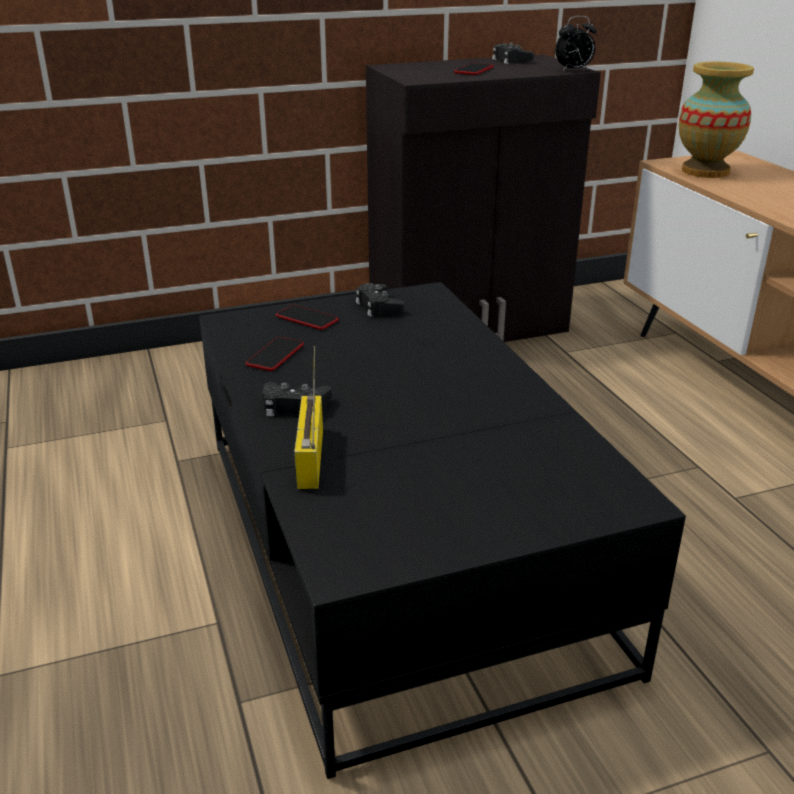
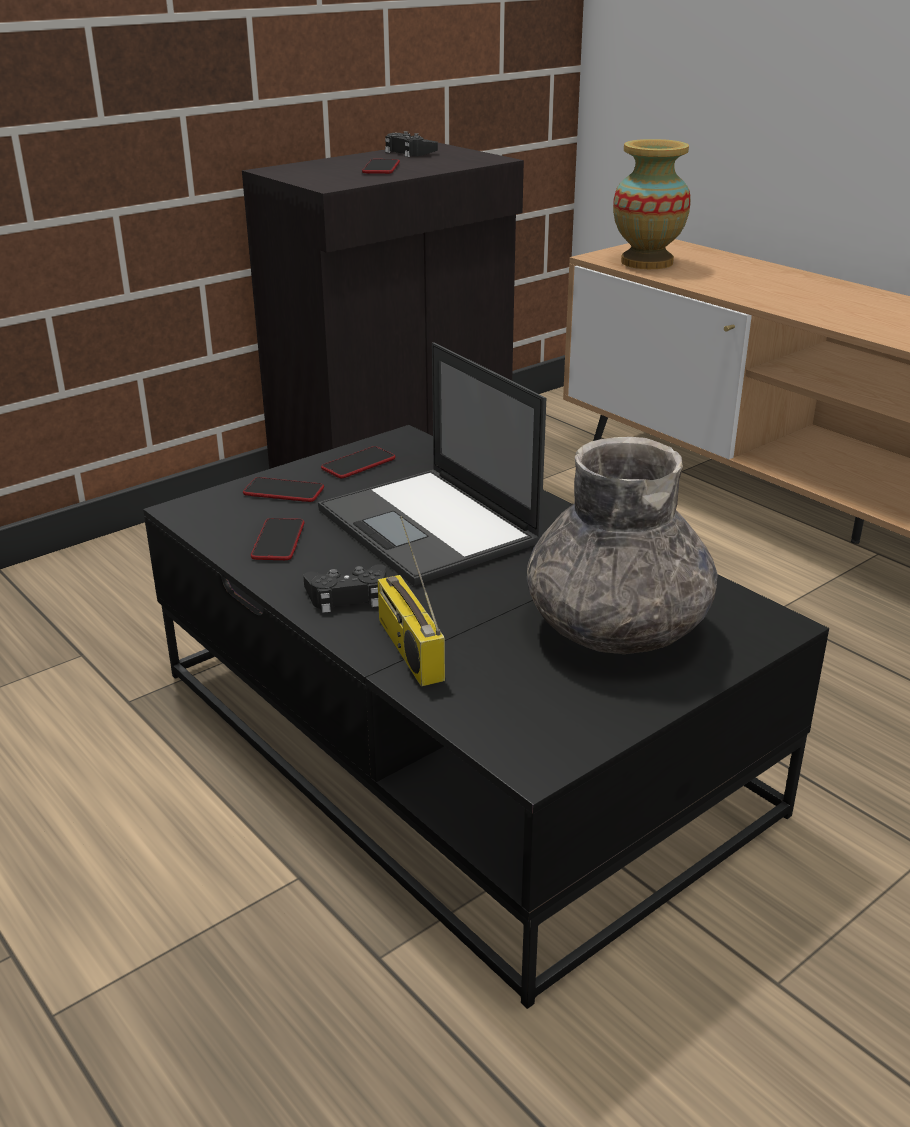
camera: 20 degrees left, 0 degrees up
(378, 306) = (358, 464): black game controller -> phone
(397, 364) = (430, 527): none -> laptop
(490, 475) = (617, 627): none -> grey vase
(573, 70) = (493, 160): alarm clock -> none

